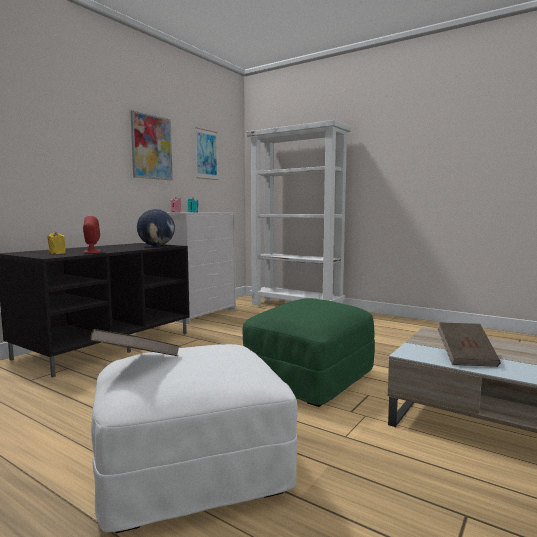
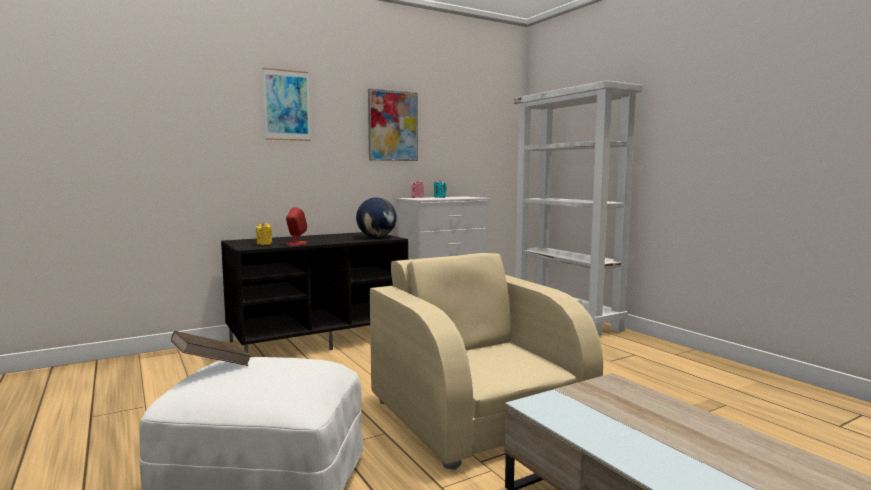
camera: 25 degrees right, 0 degrees up
(206, 154) = (466, 128): picture -> picture (287, 105)
(309, 379) = (477, 413): green ottoman -> beige armchair
(466, 357) = (597, 423): brown book -> none

